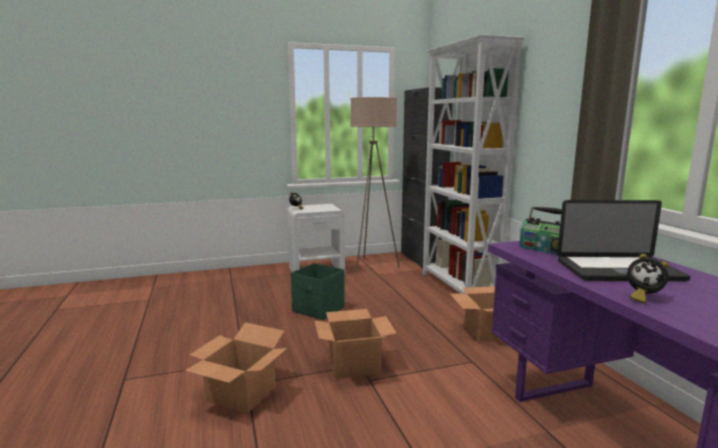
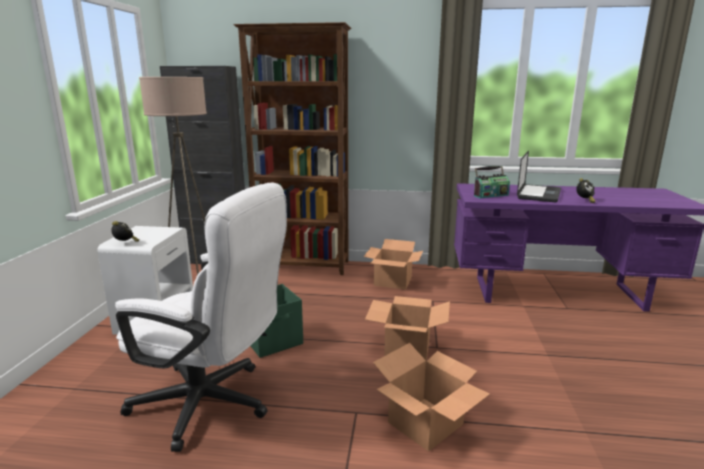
camera: 65 degrees left, 5 degrees up
(231, 313) = (213, 404): none -> white office chair
(458, 287) = (303, 266): white bookcase -> brown bookcase

